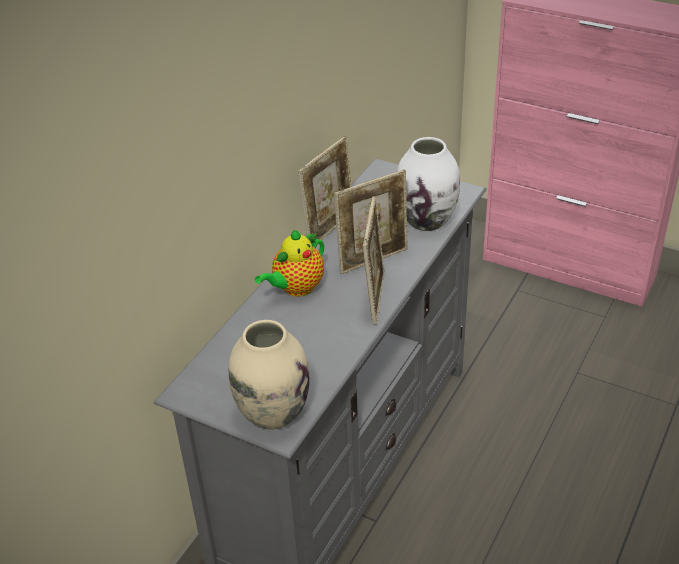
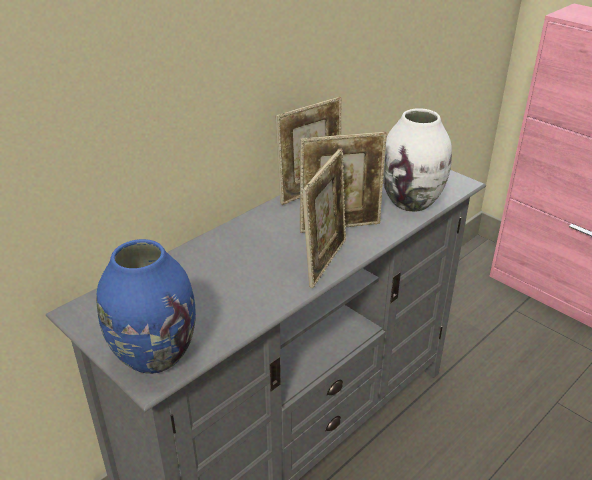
camera: 15 degrees right, 5 degrees down
(272, 413) = (154, 355): beige vase -> blue vase
(296, 288) = (249, 237): teapot -> none

